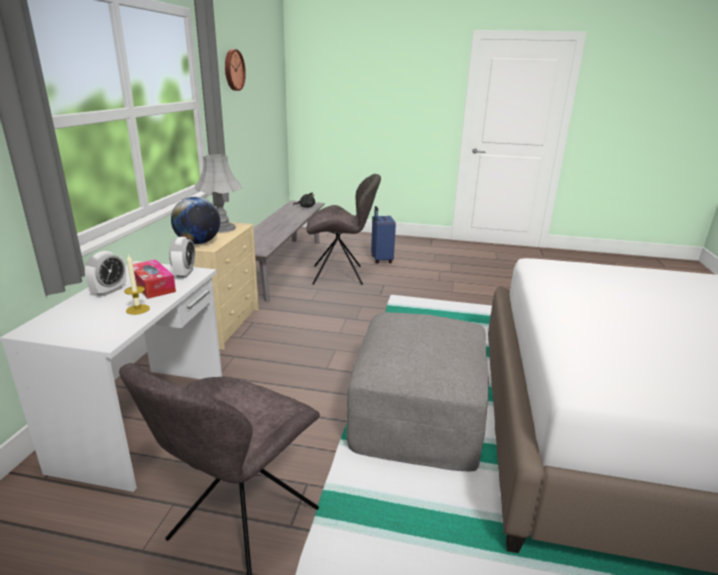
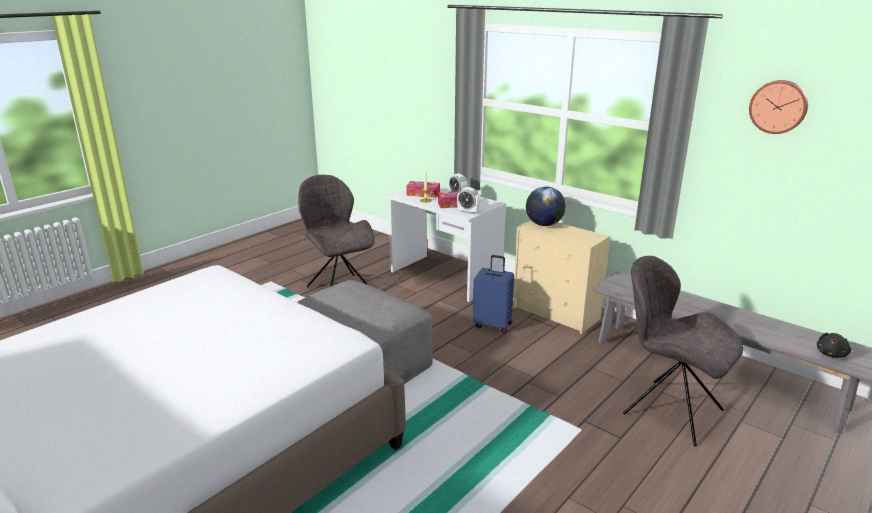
camera: 120 degrees right, 0 degrees up
(96, 319) = (423, 194): none -> tissue box
(222, 228) = (582, 235): grey table lamp -> none
(340, 275) = (669, 410): grey chair -> grey chair turned 105 degrees clockwise
(381, 260) = (737, 475): blue suitcase -> blue suitcase (493, 324)

